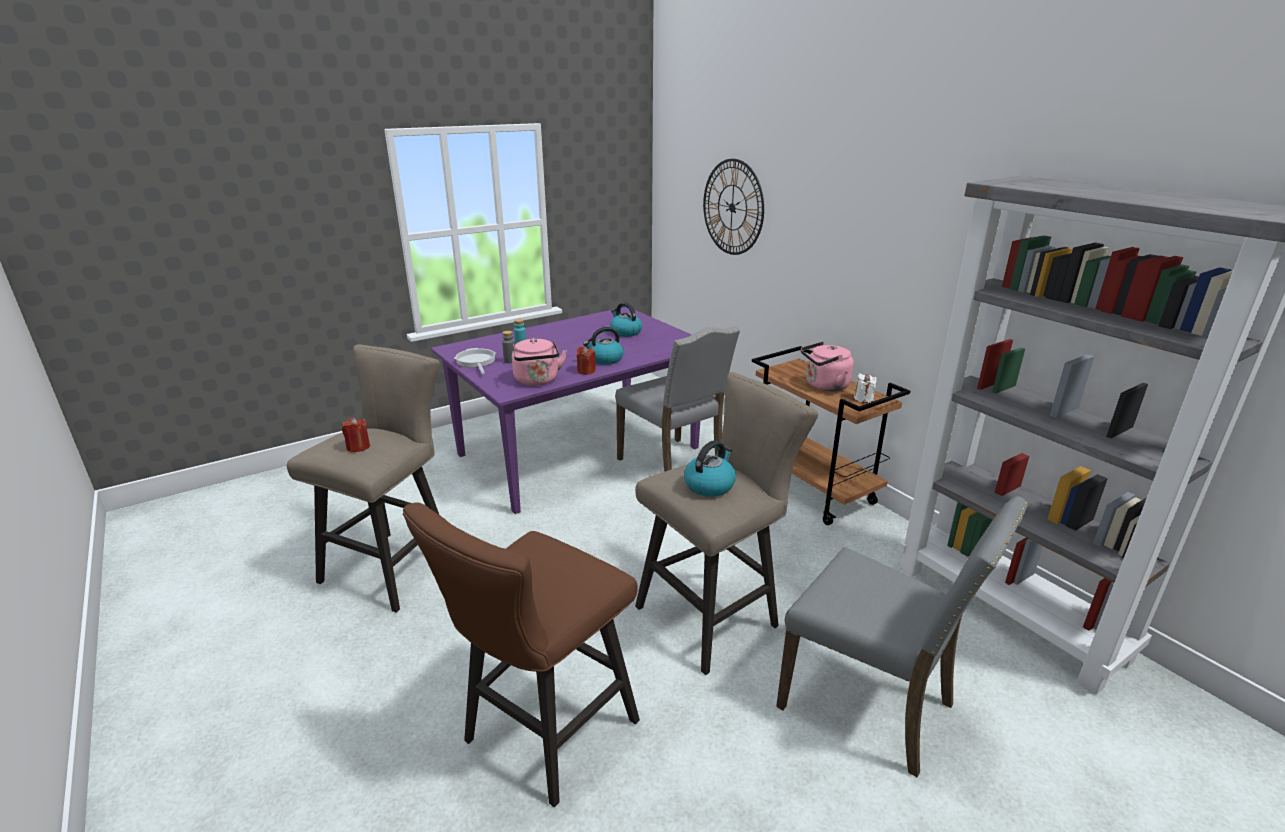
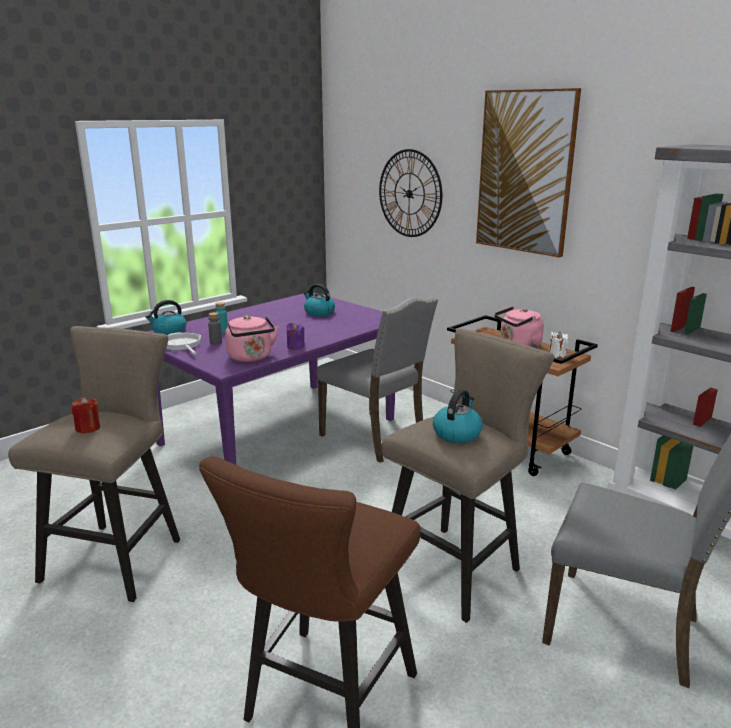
camera: 10 degrees left, 5 degrees down
(586, 371) = (295, 346): red candle -> purple candle
(605, 360) = (309, 336): kettle -> kettle (169, 331)
(847, 193) = (525, 172): none -> picture

